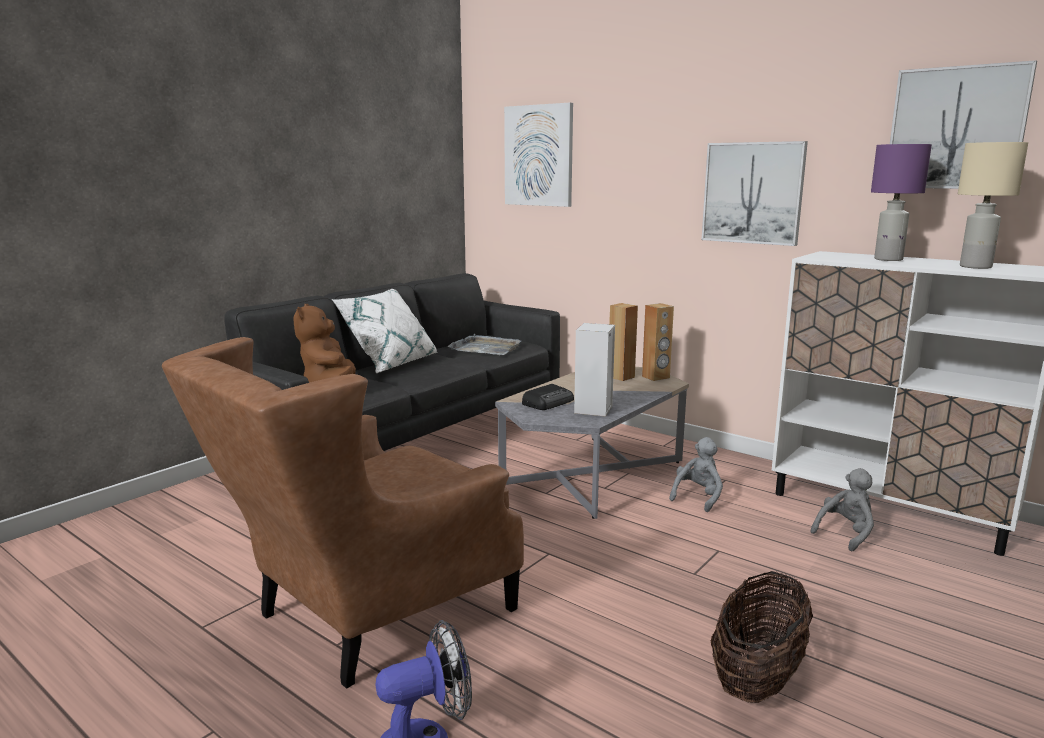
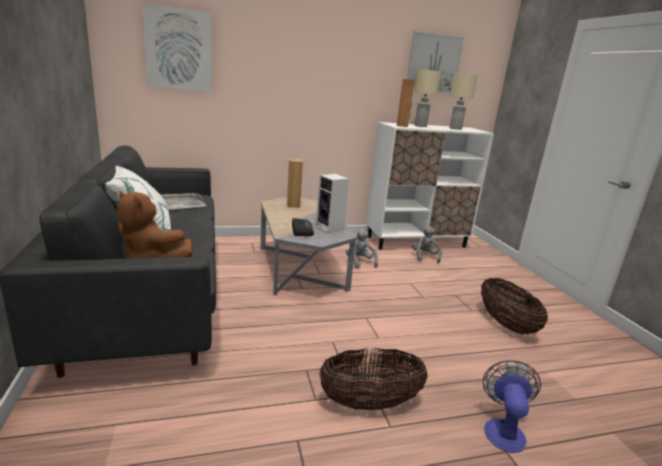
camera: 55 degrees left, 5 degrees up
(364, 617) = (369, 403): brown armchair -> basket
(656, 377) = (308, 202): brown speaker -> brown speaker (402, 126)
(753, 193) = (341, 88): picture -> none
(889, 259) = (421, 126): purple table lamp -> beige table lamp

